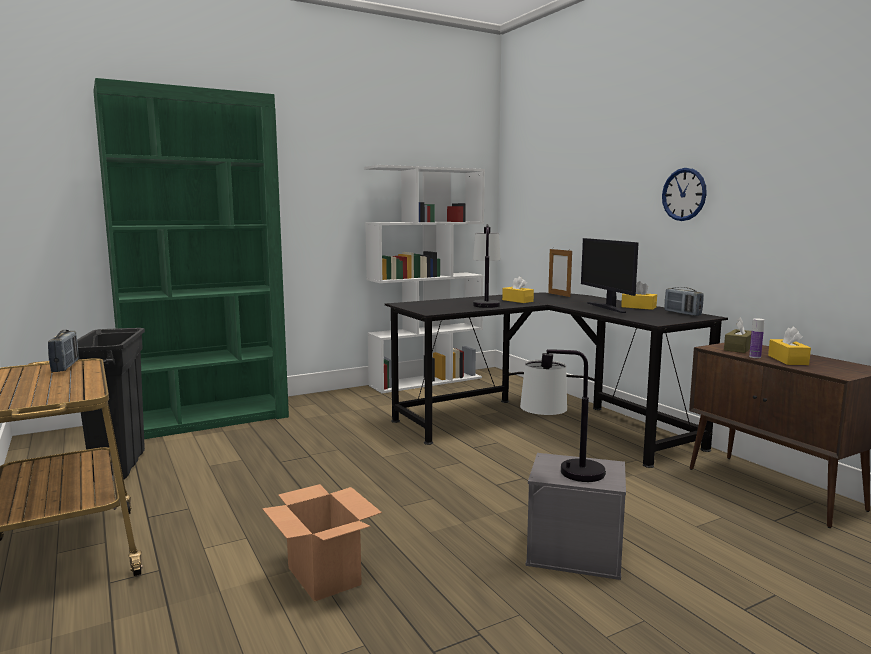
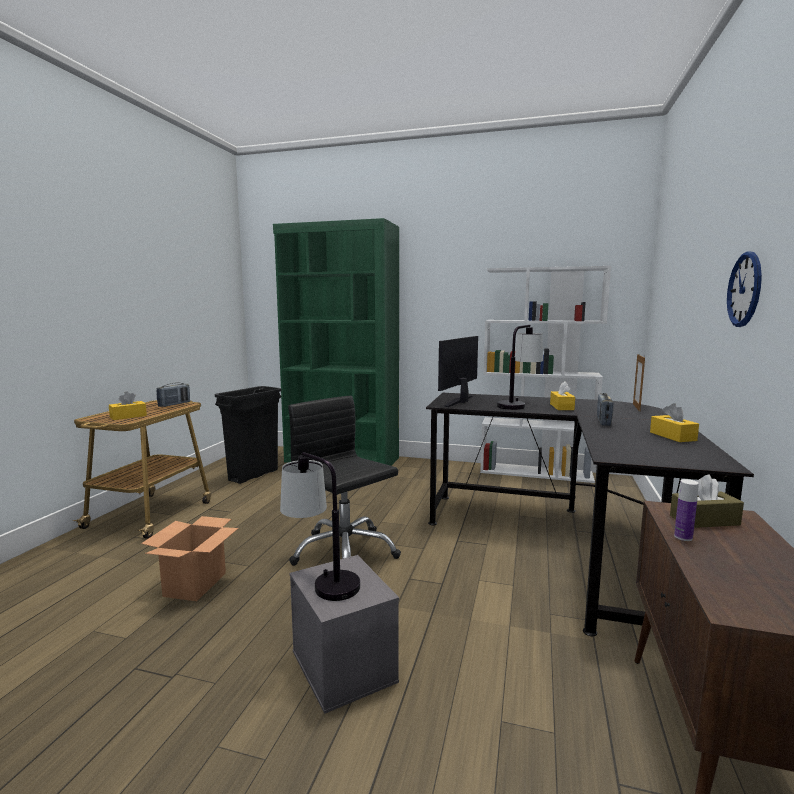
camera: 45 degrees right, 0 degrees up
(406, 490) = (344, 552): none -> black office chair
(607, 307) = (629, 430): monitor -> monitor (461, 401)
(682, 313) = (701, 454): radio -> radio (603, 421)
(788, 360) = (723, 558): yellow tissue box -> yellow tissue box (128, 416)

